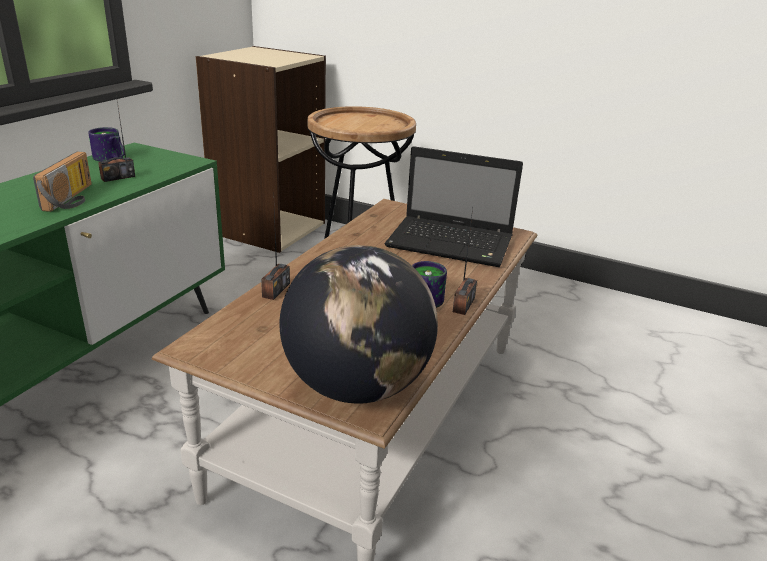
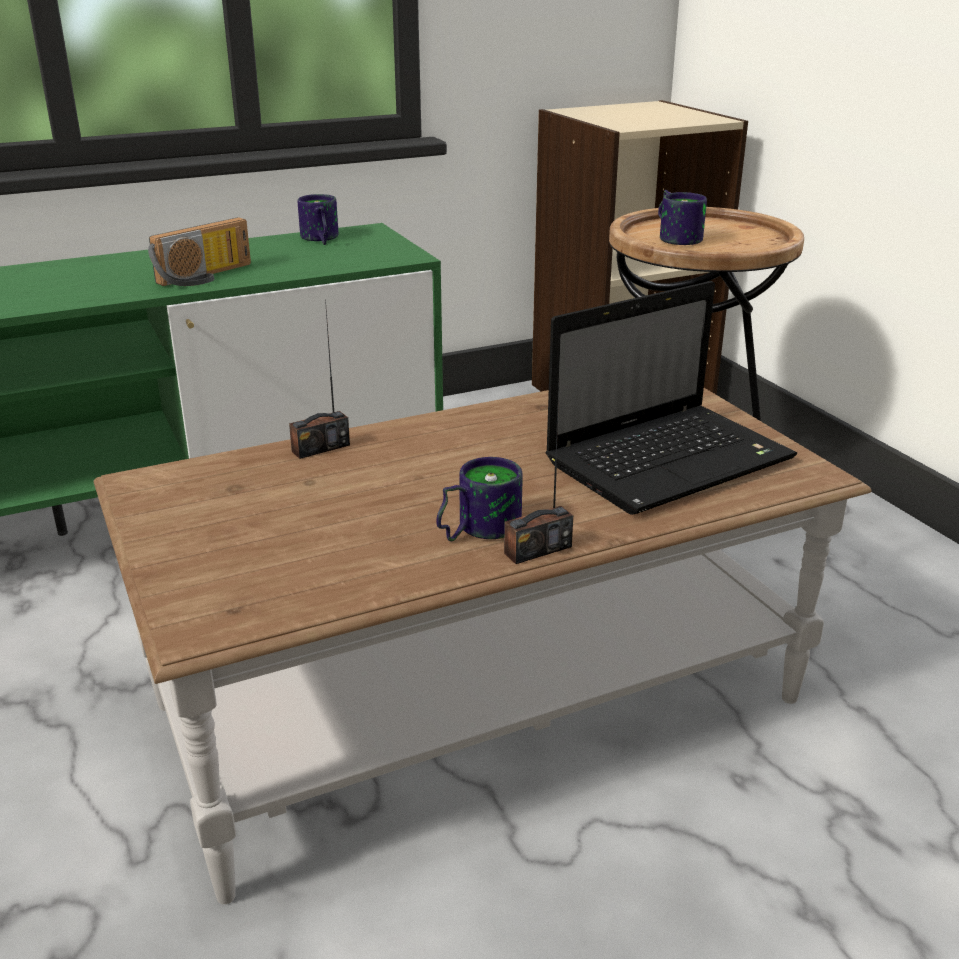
camera: 40 degrees right, 0 degrees up
(118, 177) = (291, 261): radio -> none
(350, 125) = (677, 237): none -> mug
(357, 386) = (226, 595): globe -> none
(453, 243) = (671, 459): laptop -> laptop turned 90 degrees counterclockwise

